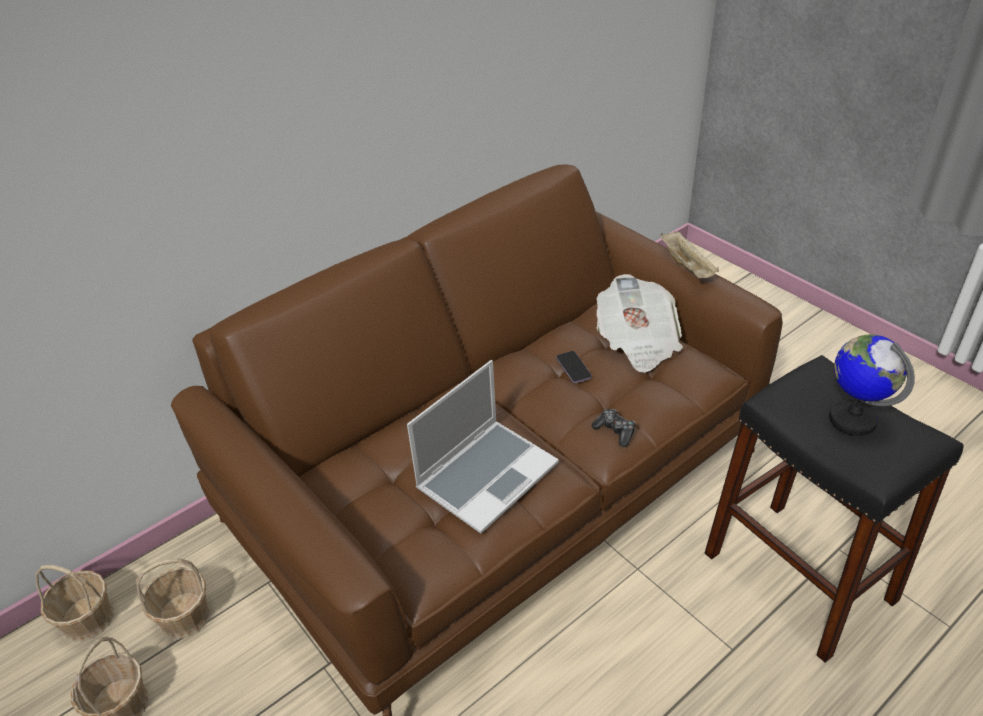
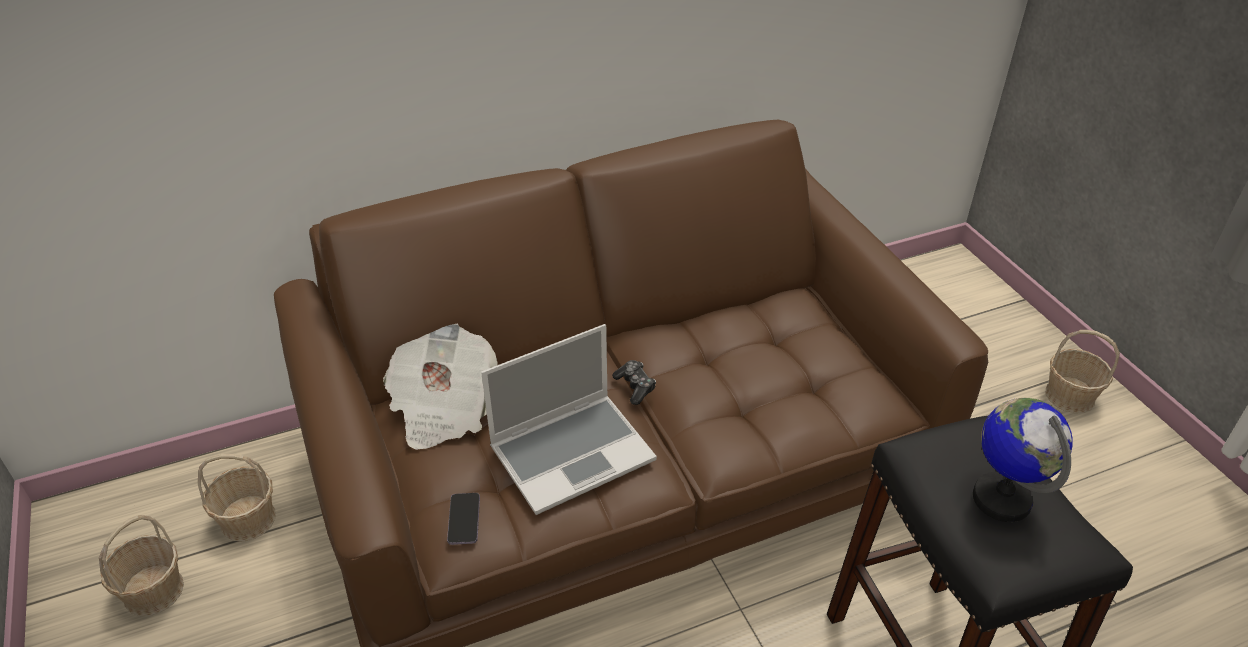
camera: 15 degrees right, 0 degrees up
(87, 618) = (157, 495): basket -> basket (1069, 395)
(573, 368) = (723, 358): phone -> phone (464, 520)
(615, 431) = (738, 442): game controller -> game controller (635, 386)
(637, 342) = (811, 346): newspaper -> newspaper (442, 407)
(687, 267) = (895, 271): beige tray -> none

